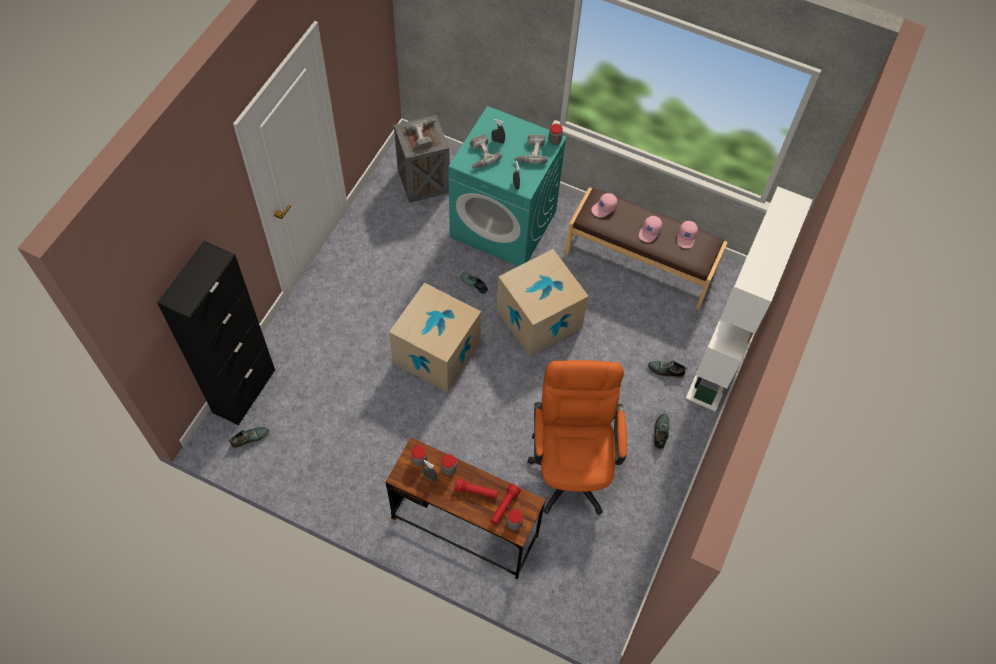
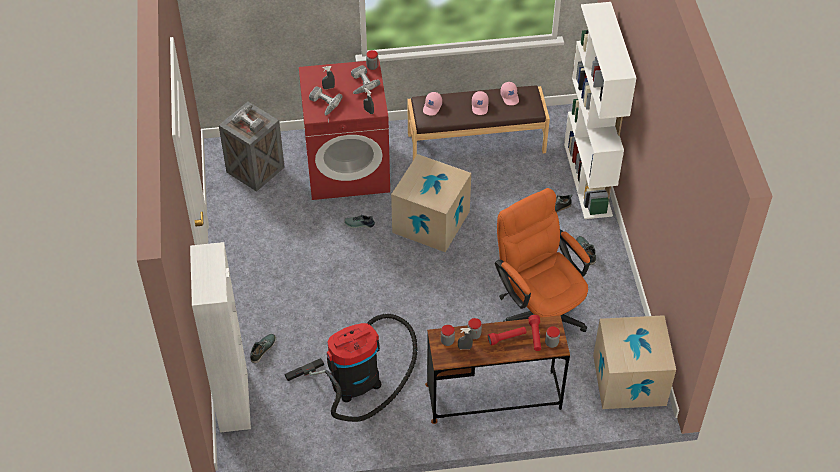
camera: 30 degrees left, 10 degrees down
(244, 391) = (234, 402): black cabinet -> white cabinet
(250, 438) = (268, 433): shoe -> shoe (262, 349)
(363, 434) = (360, 377): none -> vacuum cleaner
(436, 353) = (370, 288): cardboard box -> cardboard box (629, 380)
(504, 224) = (348, 168): turquoise washing machine -> red washing machine

